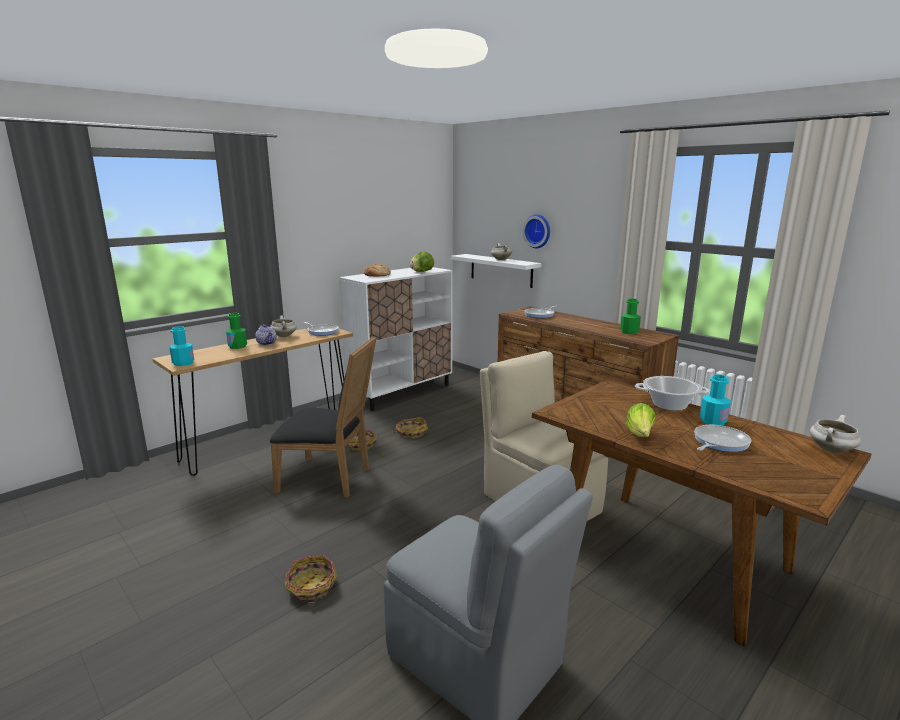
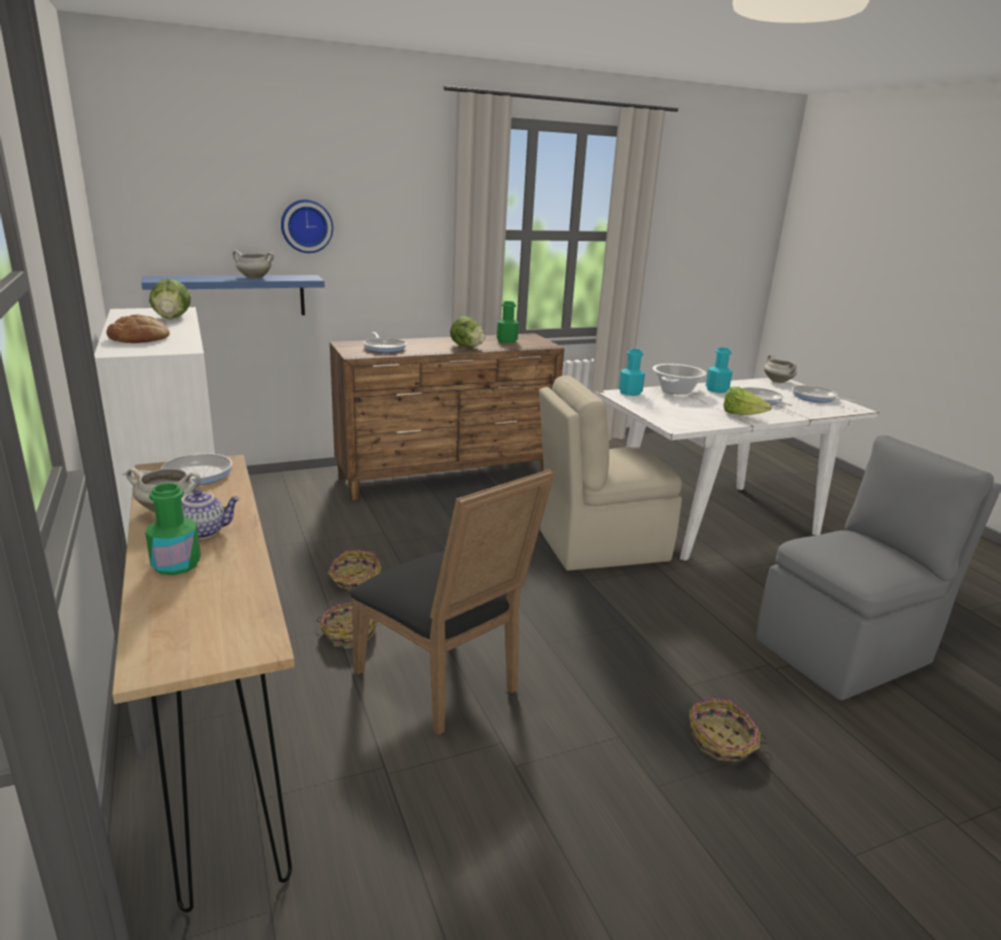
camera: 70 degrees left, 5 degrees up
(183, 363) = (237, 640): turquoise bottle -> turquoise bottle (630, 392)
(330, 479) = (445, 683): black chair -> black chair turned 105 degrees clockwise
(501, 270) = (235, 296): white shelf -> blue shelf
(586, 327) = (467, 347): none -> lettuce
(669, 557) = (713, 520): brown dining table -> white dining table
(804, 474) = (816, 398): none -> frying pan

